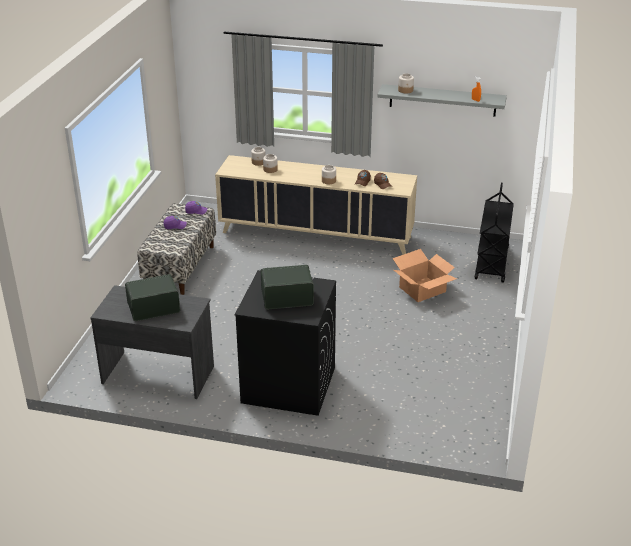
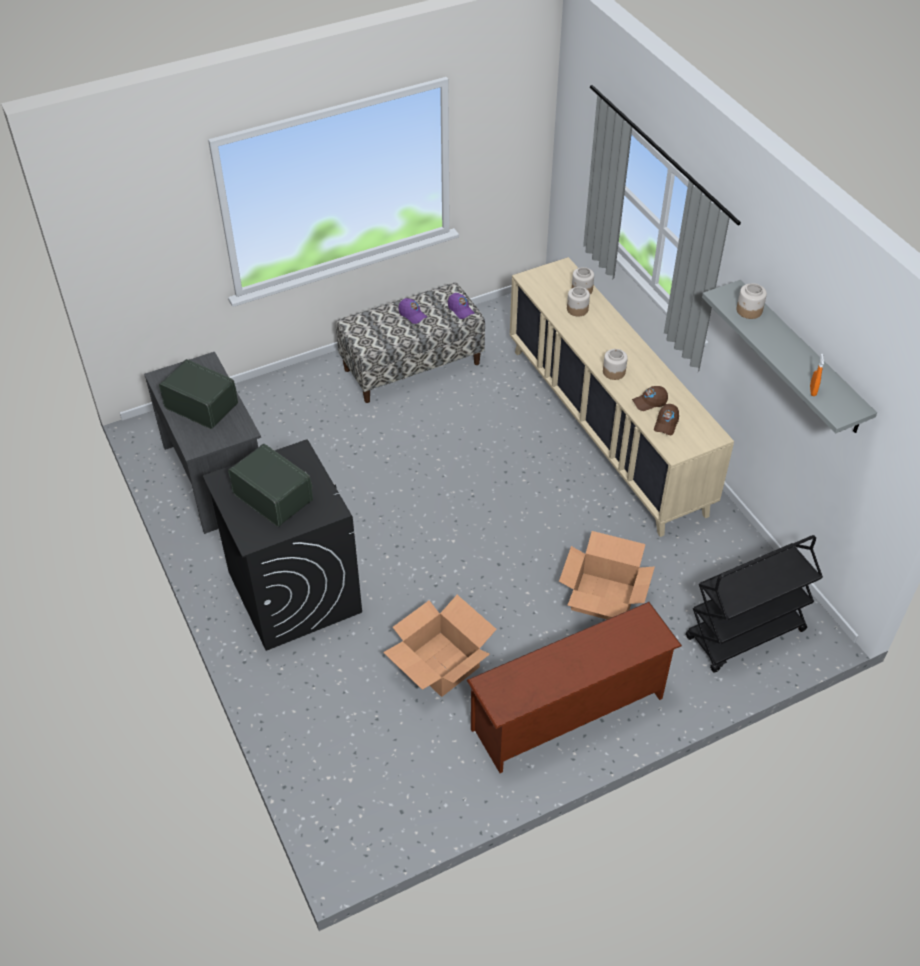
camera: 50 degrees right, 15 degrees up
(403, 359) = (440, 664): none -> cardboard box
(481, 335) = (569, 715): none -> brown shoe rack

